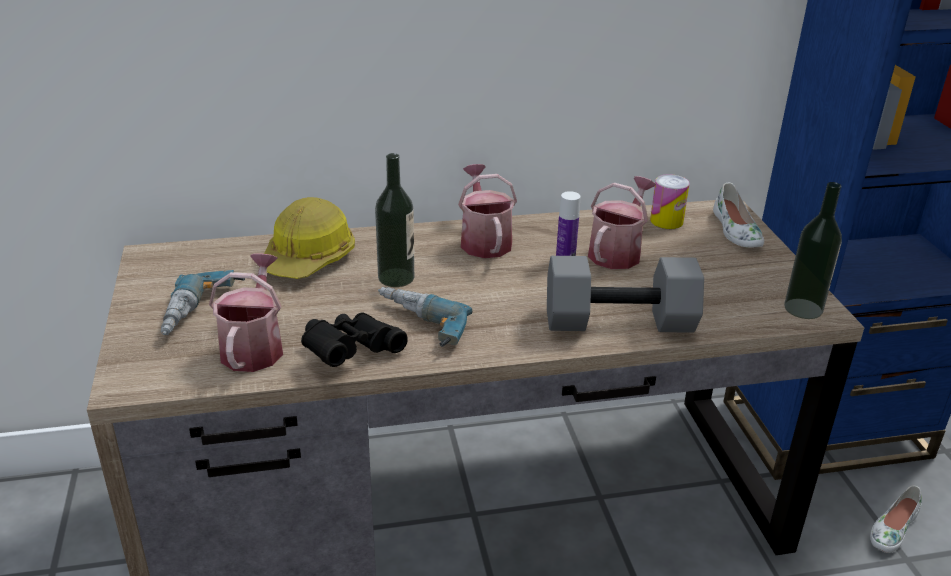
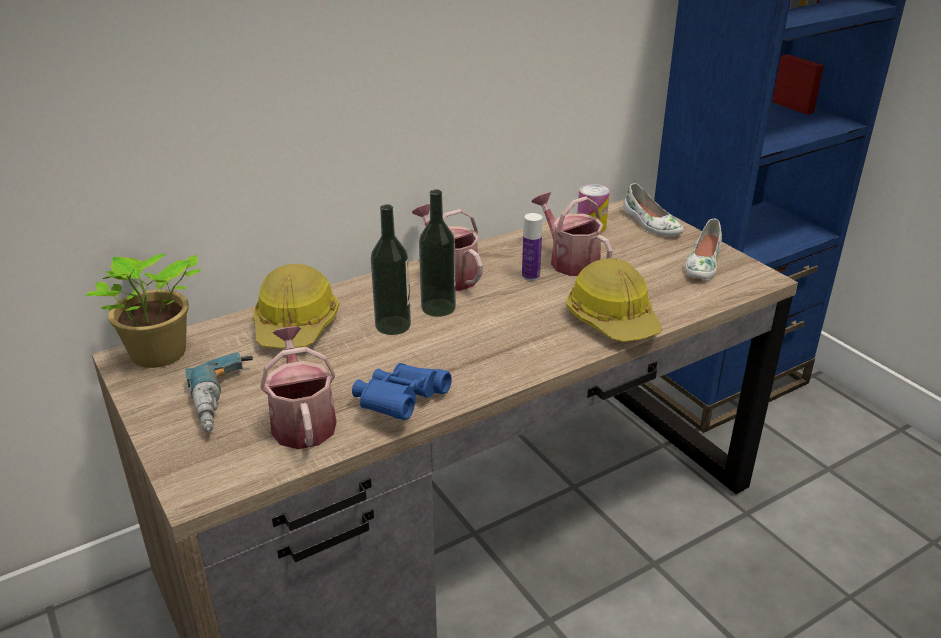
camera: 20 degrees left, 0 degrees up
(174, 259) = (158, 356): none -> potted plant
(350, 353) = (400, 404): black binoculars -> blue binoculars
(416, 326) = (443, 365): power drill -> none
(617, 251) = (569, 261): watering can -> watering can turned 45 degrees counterclockwise
(620, 320) = (612, 319): grey dumbbell -> hard hat
(803, 308) = (745, 277): bottle -> bottle (438, 307)
(892, 528) = (806, 447): white shoe -> white shoe (702, 263)

